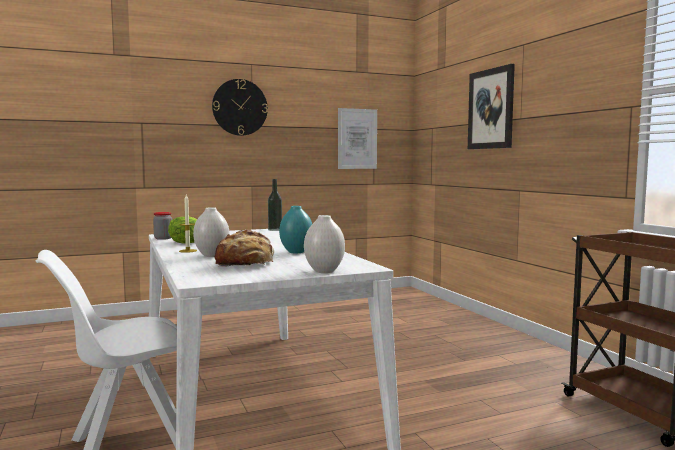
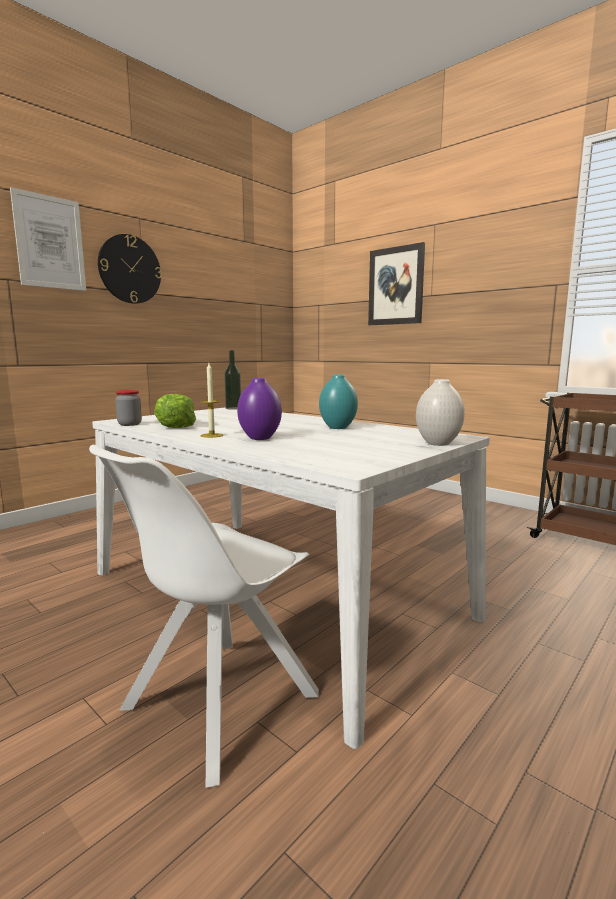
camera: 25 degrees left, 5 degrees up
(211, 255) = (259, 438): white vase -> purple vase
(245, 264) = (332, 444): bread -> none
(357, 139) = (247, 313): picture -> picture (50, 242)

